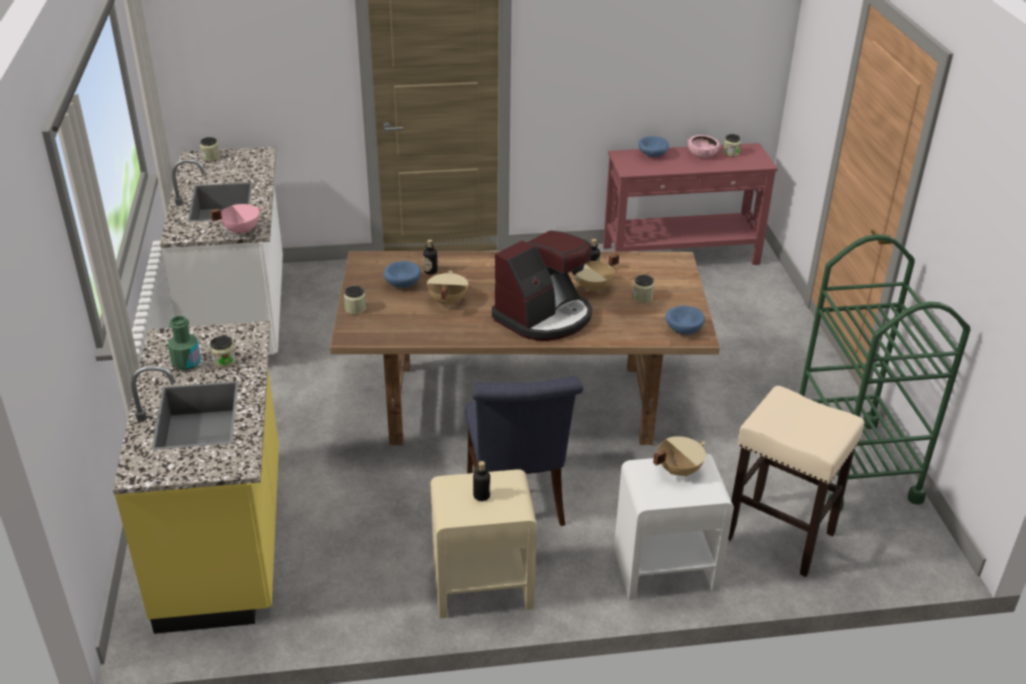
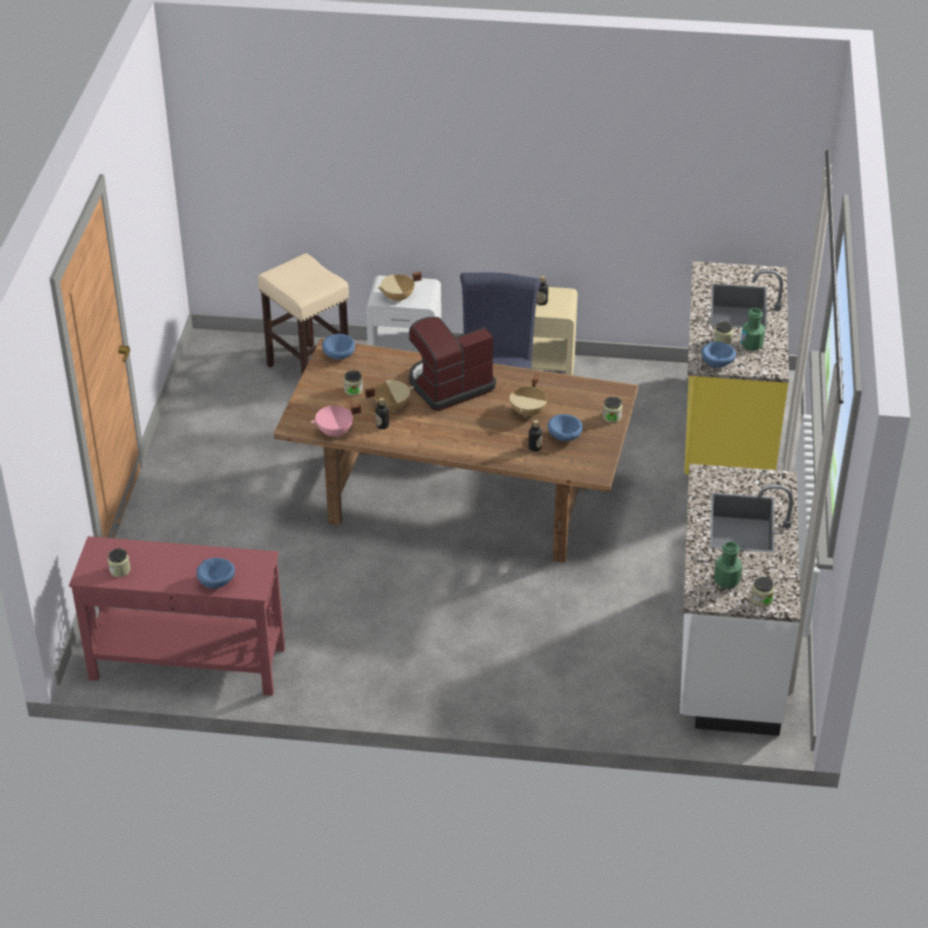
camera: 165 degrees left, 5 degrees up
(232, 335) = (718, 363): none -> blue bowl
(239, 164) = (726, 581): none -> green bottle
(241, 230) = (717, 476): pink cooking pot -> pink cooking pot (335, 432)
(702, 154) = (156, 573): pink bowl -> none
(853, 464) = (208, 408): green cart -> none

